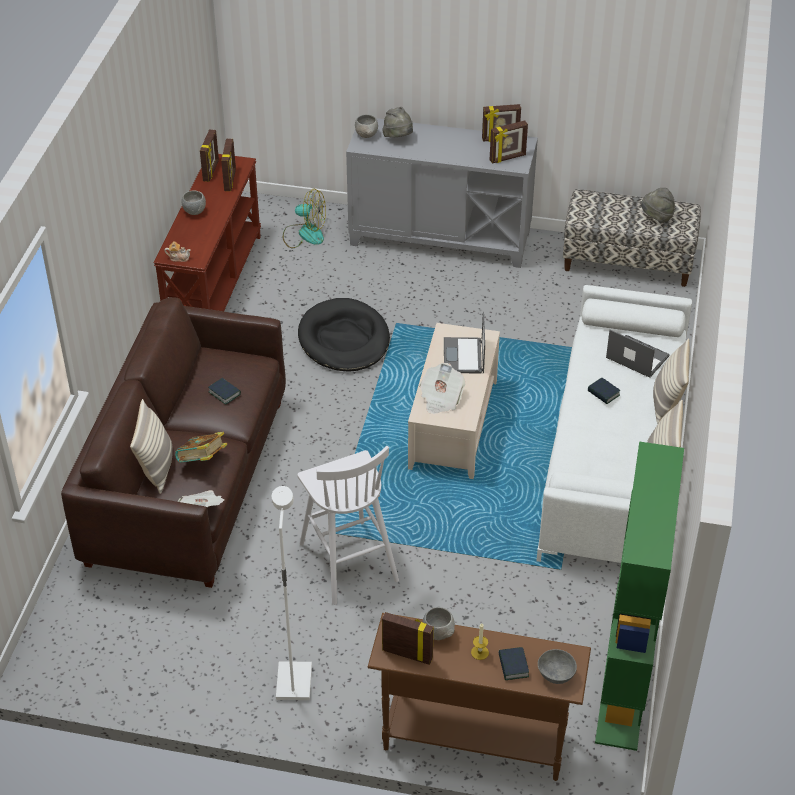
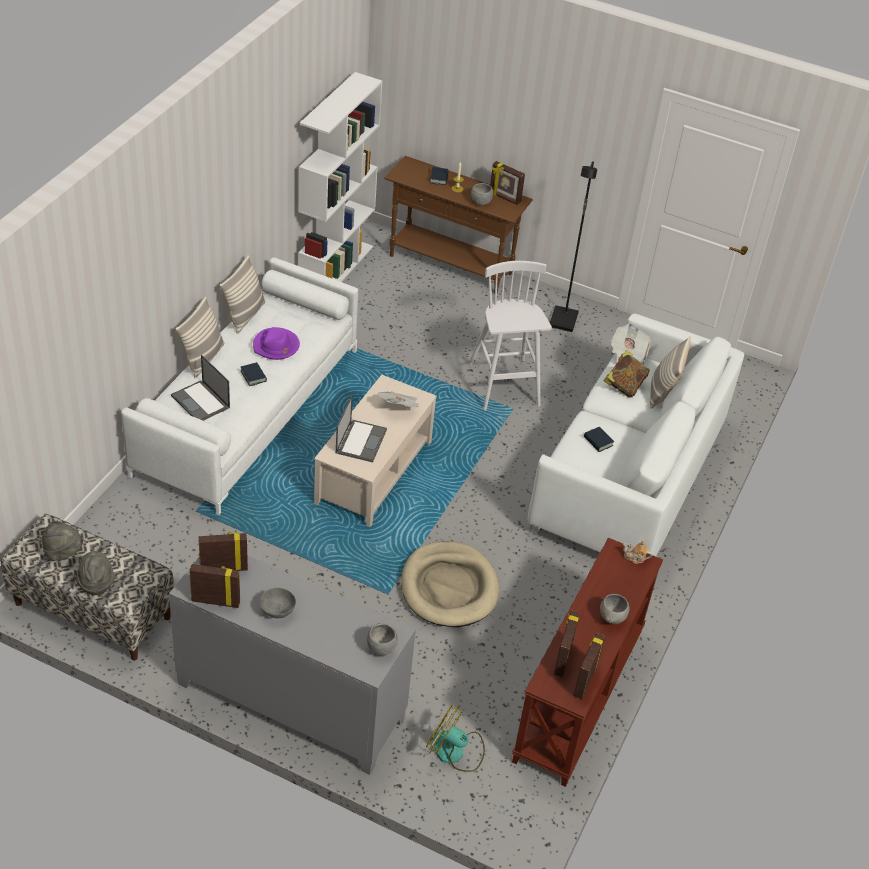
camera: 170 degrees left, 0 degrees up
(187, 480) = (628, 478): brown sofa -> white sofa
(293, 682) = (564, 321): white floor lamp -> black floor lamp
(344, 339) = (449, 588): black dog bed -> beige dog bed
(398, 138) = (342, 635): grey hat -> grey hat (96, 583)
(555, 674) = (414, 169): grey bowl -> grey bowl (278, 612)
(601, 432) = (276, 346): none -> purple hat
(624, 686) = (336, 269): green bookcase -> white bookcase

